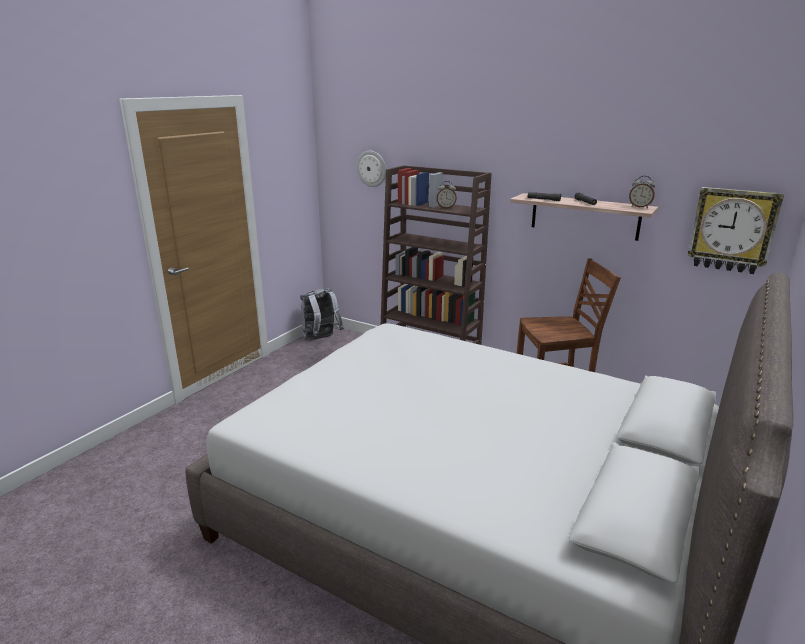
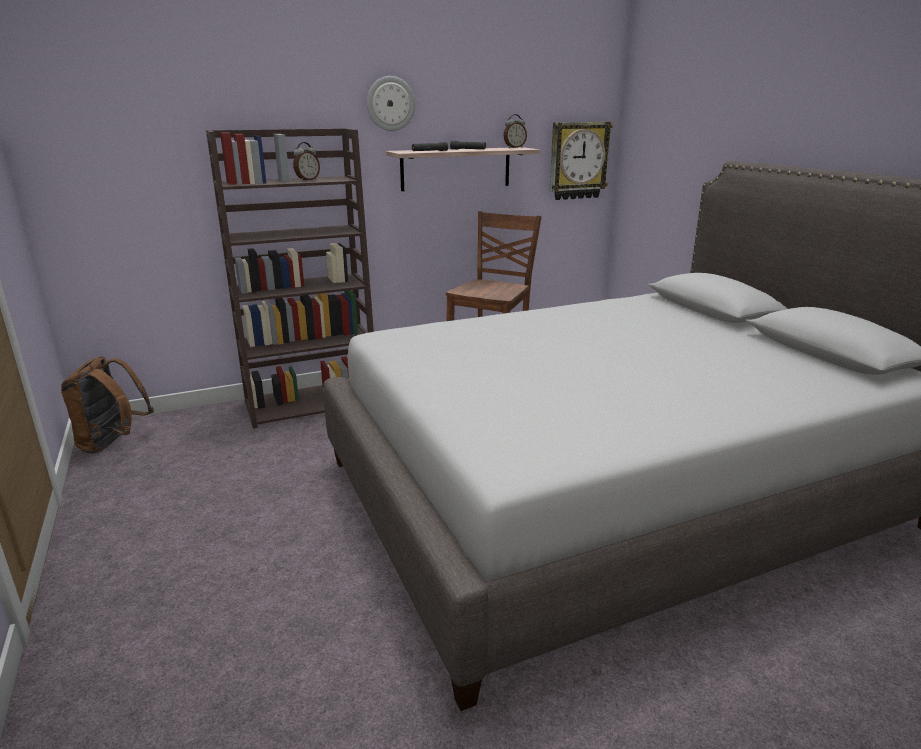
camera: 55 degrees left, 0 degrees up
(321, 339) = (113, 444): grey backpack -> brown backpack
(371, 168) = (139, 142): wall clock -> wall clock (390, 103)

